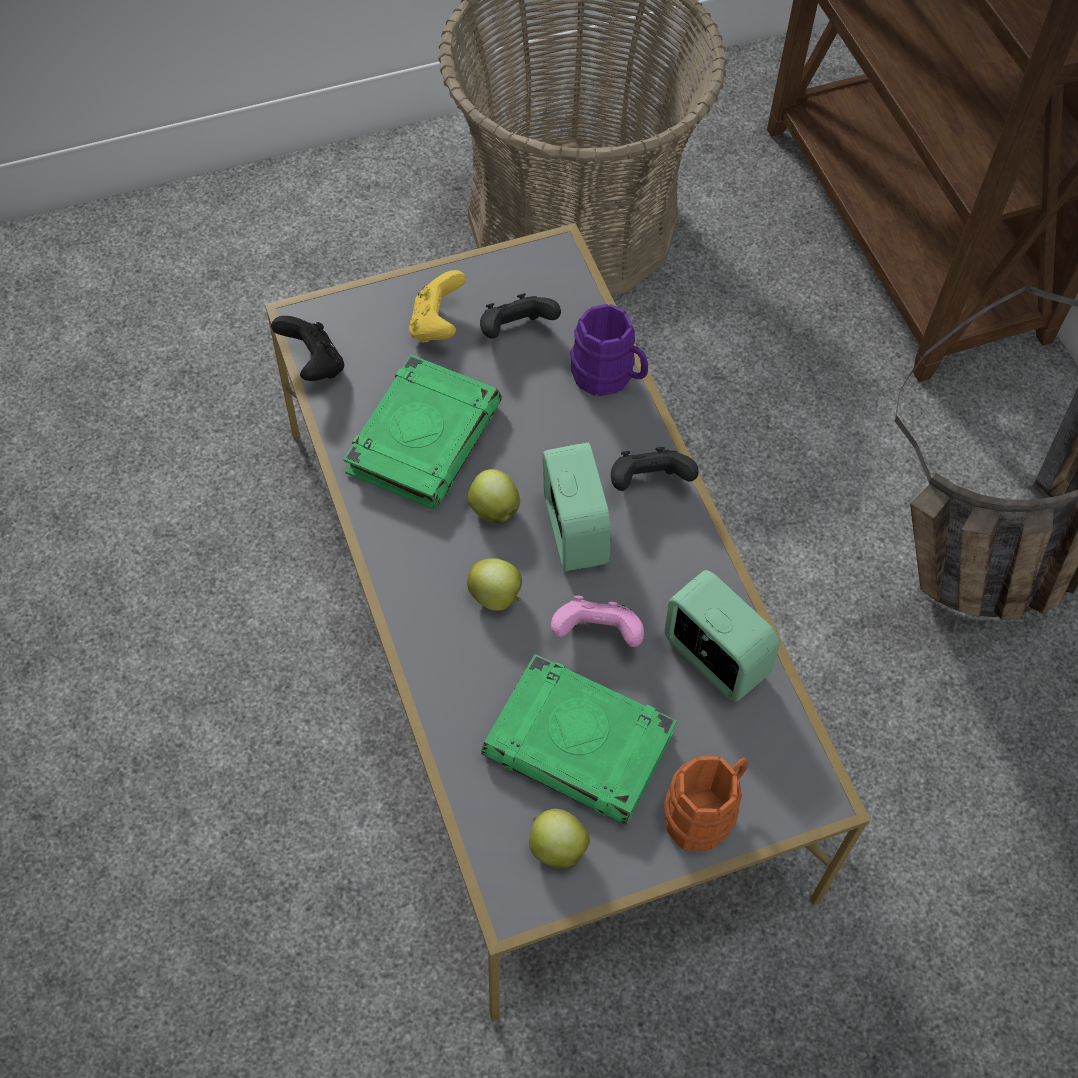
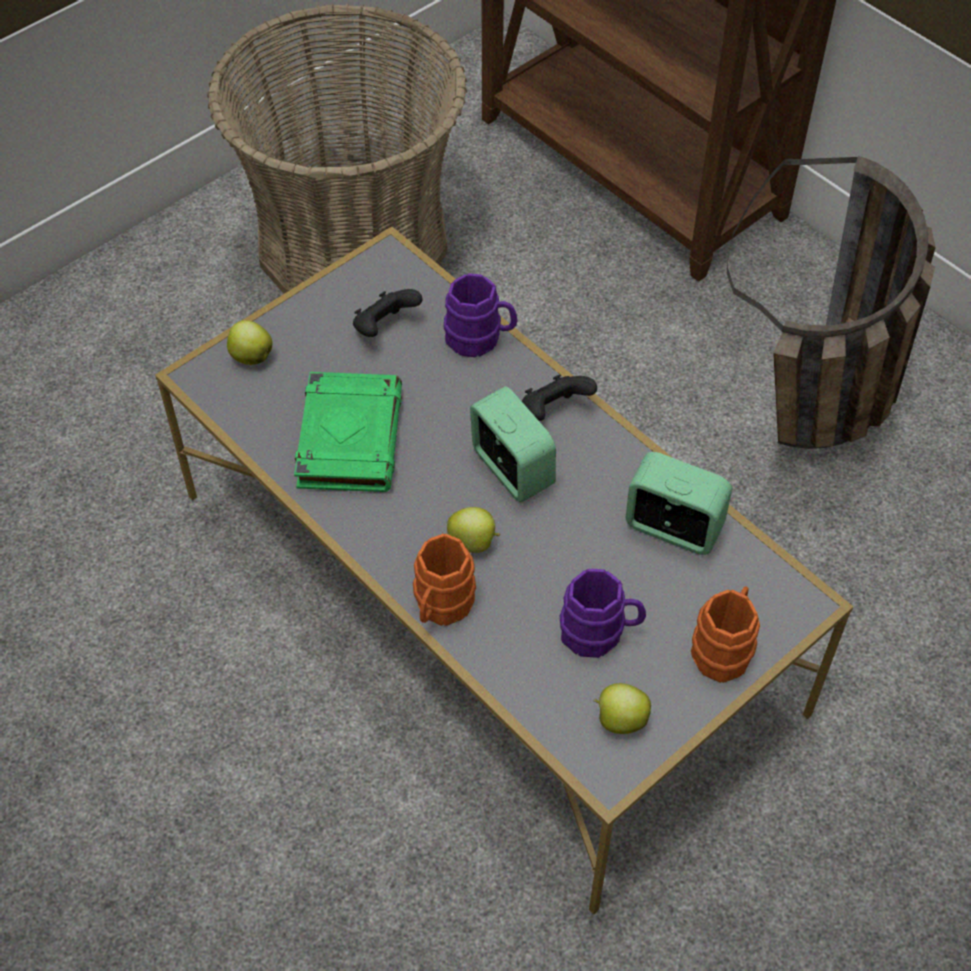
camera: 20 degrees left, 5 degrees down
(313, 365) = (223, 410): black game controller -> none
(430, 653) = (440, 606): none -> orange mug
(437, 325) = (315, 344): yellow game controller -> none
(493, 508) = (436, 474): apple -> apple (250, 356)
(581, 745) = (600, 633): green book -> purple mug
(596, 634) = (570, 543): pink game controller -> none

